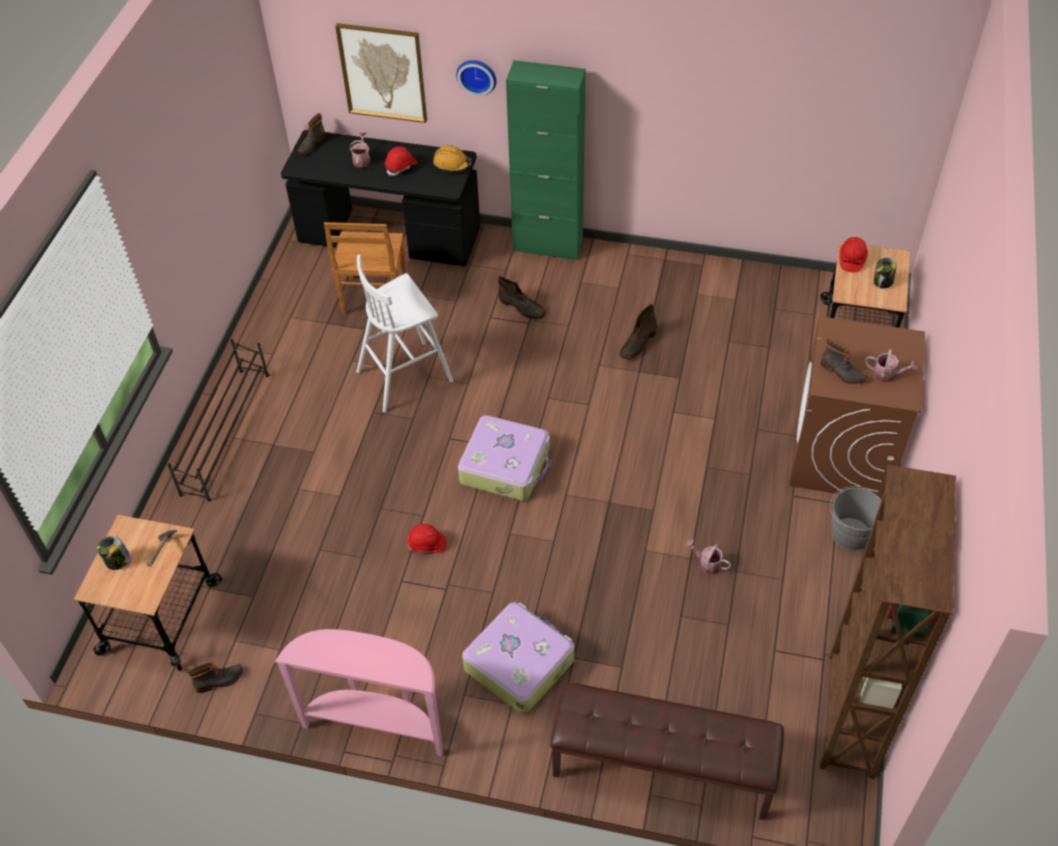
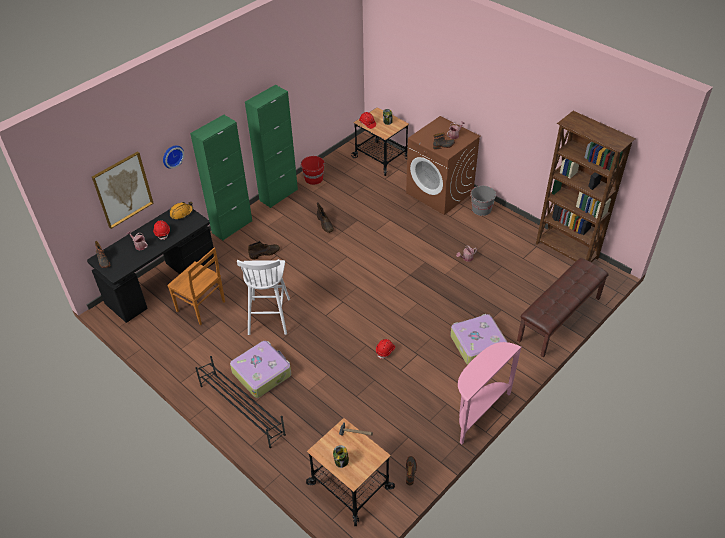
camera: 60 degrees left, 5 degrees down
(506, 465) = (360, 301): suitcase -> suitcase (262, 373)
(656, 259) = (278, 195): none -> green cabinet
(728, 280) = (314, 179): none -> red bucket

